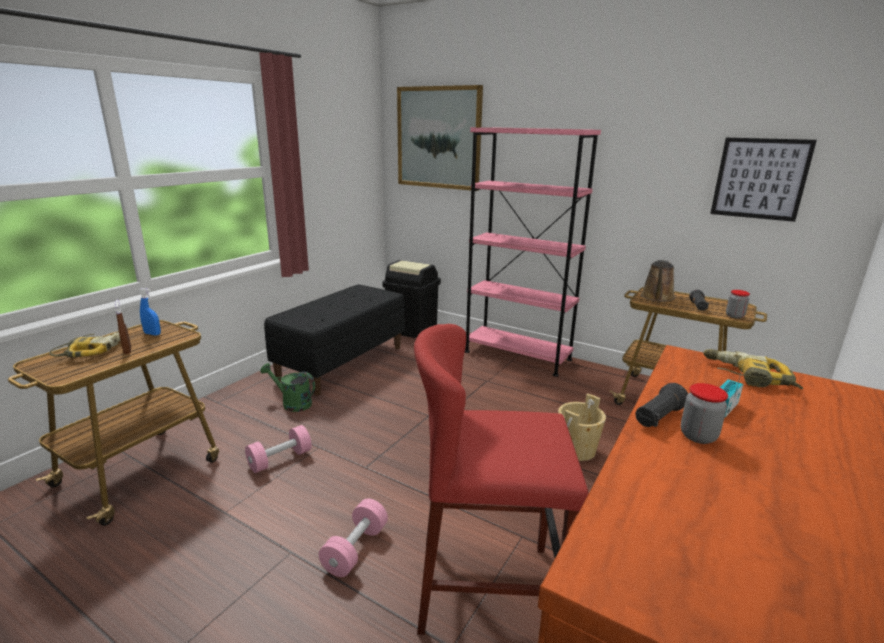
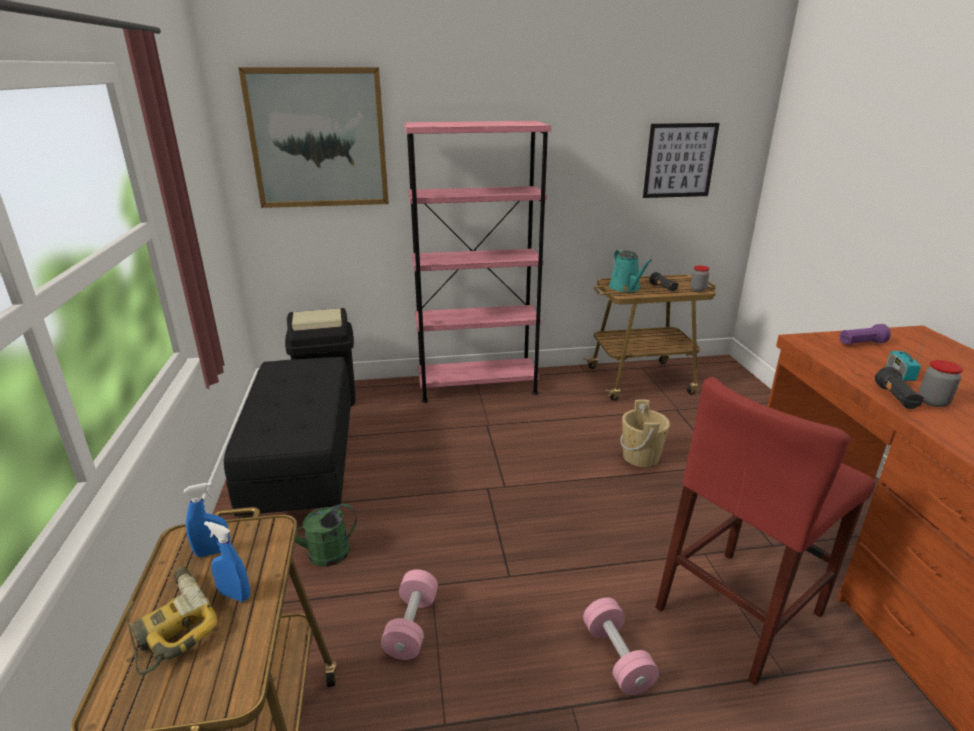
camera: 40 degrees left, 5 degrees up
(127, 351) = (234, 595): brown spray bottle -> blue spray bottle
(657, 297) = (626, 288): brown watering can -> turquoise watering can
(747, 377) = (861, 344): power drill -> purple flashlight

